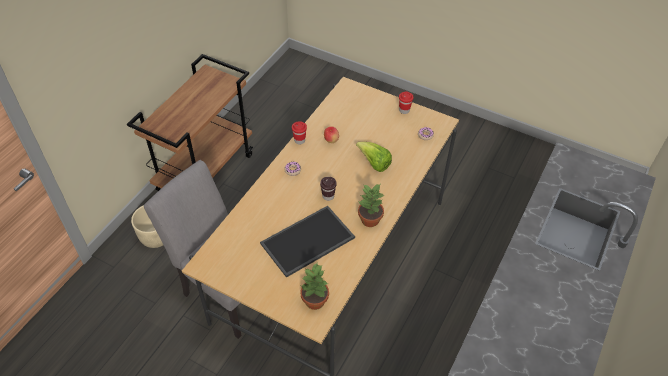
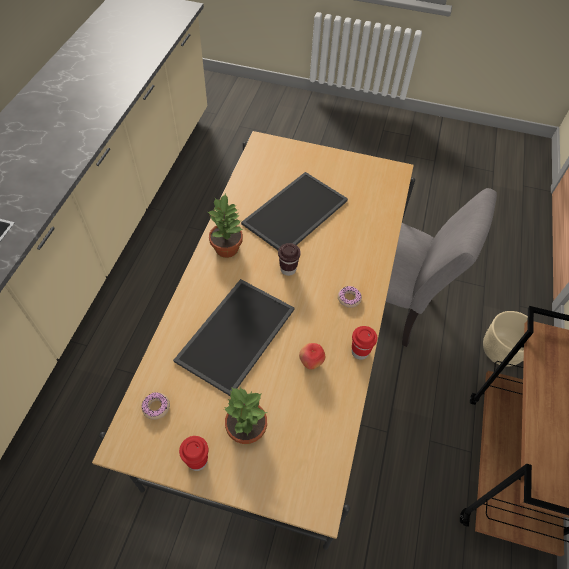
camera: 165 degrees right, 5 degrees up
(315, 301) = (268, 159): potted plant -> potted plant (245, 430)
(374, 163) = (235, 333): lettuce -> tray

